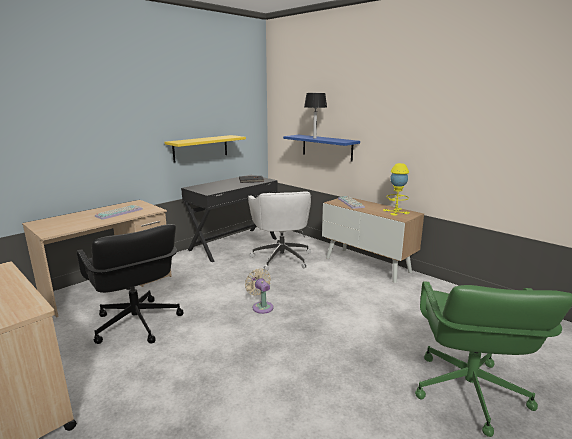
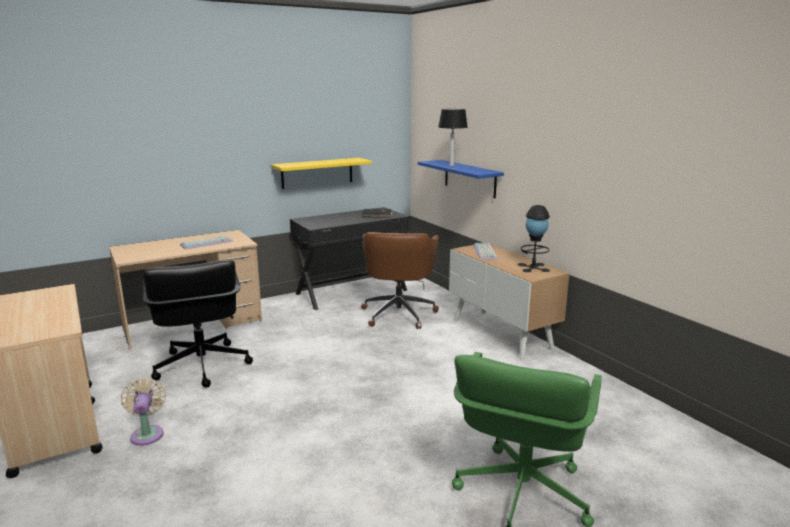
camera: 15 degrees right, 0 degrees up
(261, 306) = (341, 366): beige fan -> beige fan (147, 433)
(281, 257) = (399, 313): white office chair -> brown office chair
(396, 211) = (533, 267): yellow table lamp -> black table lamp

